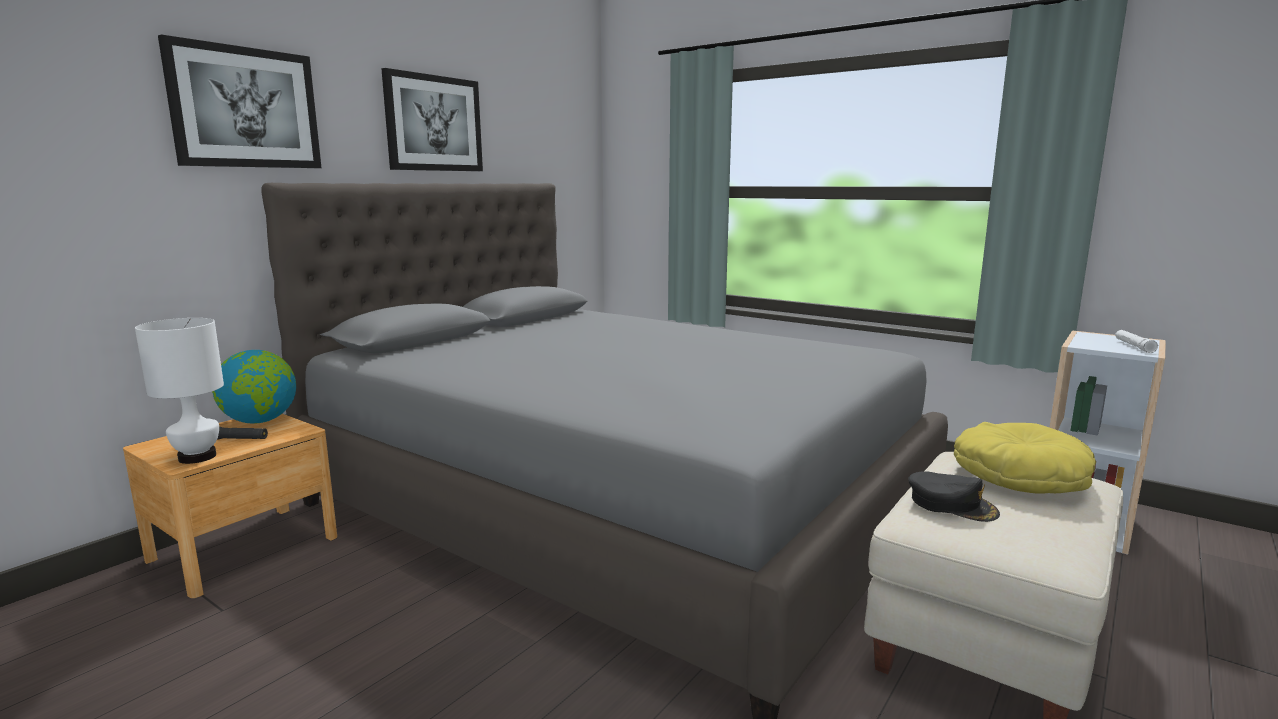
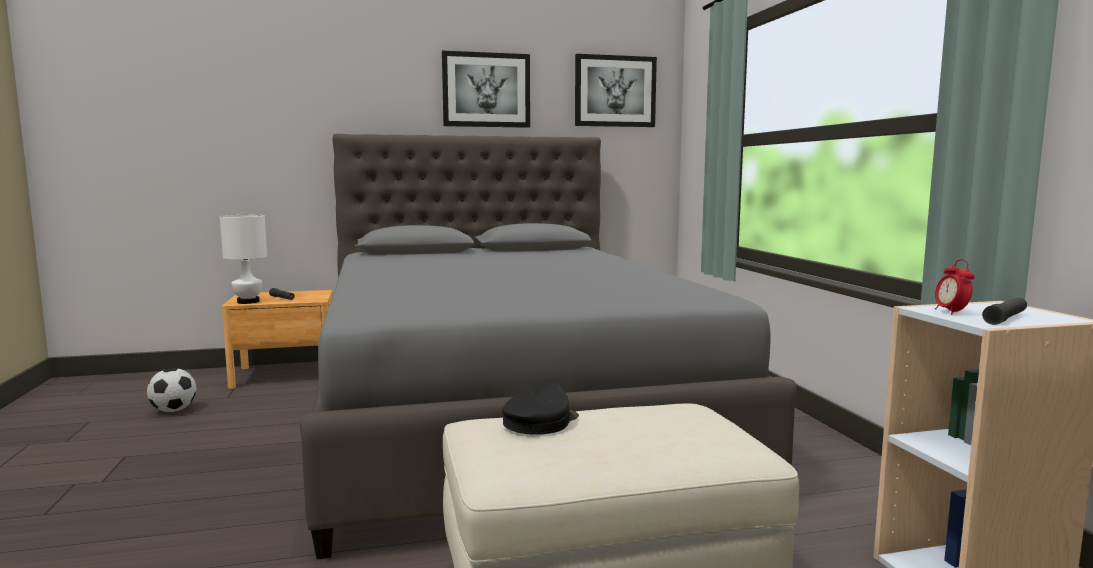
camera: 40 degrees right, 5 degrees down
(170, 664) = (173, 410): none -> football
(245, 108) = (335, 86): picture -> picture (615, 91)
(260, 421) = (312, 293): globe -> none
(952, 504) = (539, 421): black cap -> black cap turned 135 degrees counterclockwise
(1018, 476) = (676, 427): yellow pillow -> none
(1101, 346) = (951, 312): none -> alarm clock
(1133, 346) = (1005, 318): white flashlight -> black flashlight

